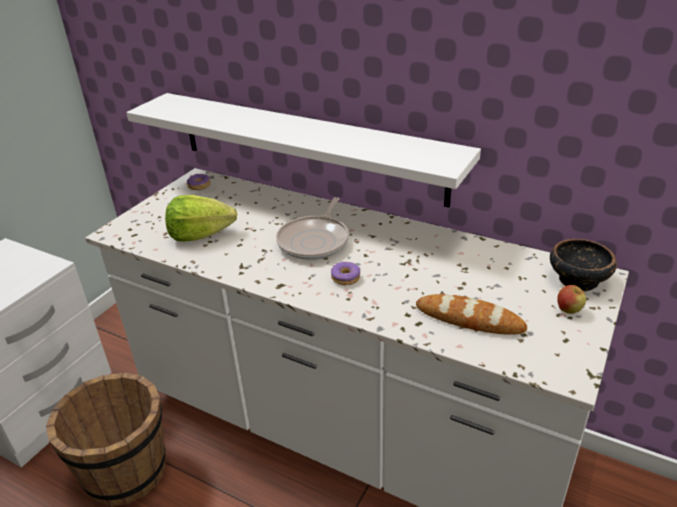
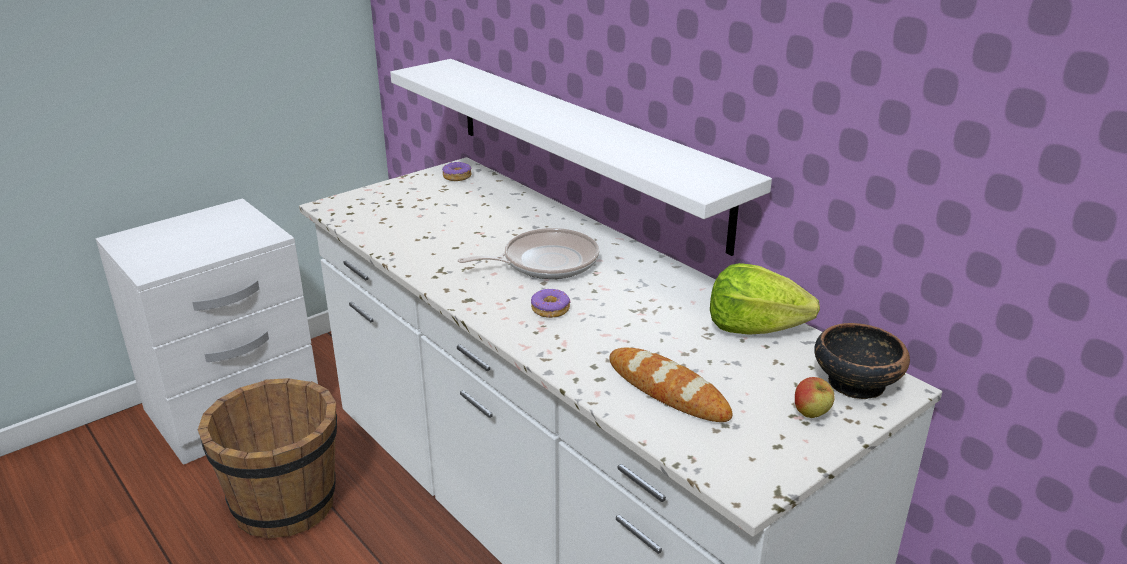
camera: 20 degrees right, 5 degrees down
(200, 235) = (420, 228): lettuce -> lettuce (754, 328)
(315, 241) = (545, 262): frying pan -> frying pan turned 150 degrees counterclockwise

